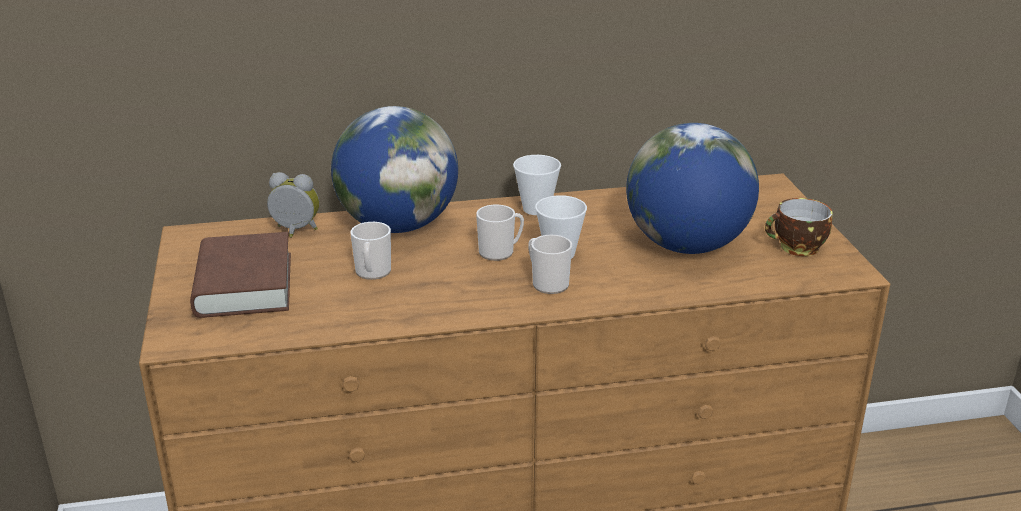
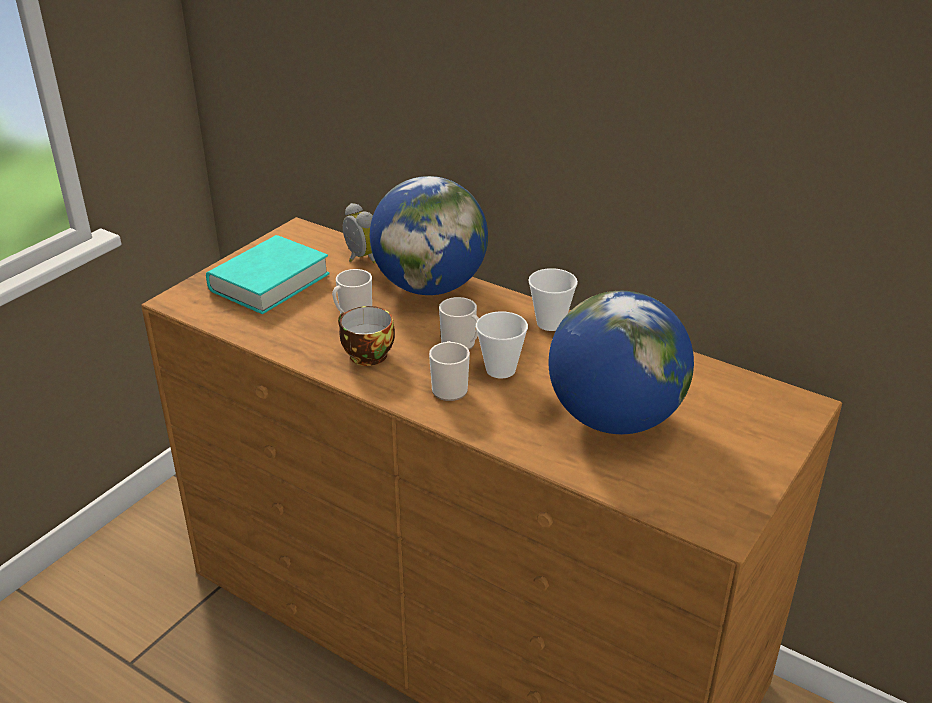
camera: 45 degrees right, 5 degrees up
(244, 285) = (269, 282): brown book -> turquoise book
(797, 248) = (711, 477): cup -> cup (365, 355)

